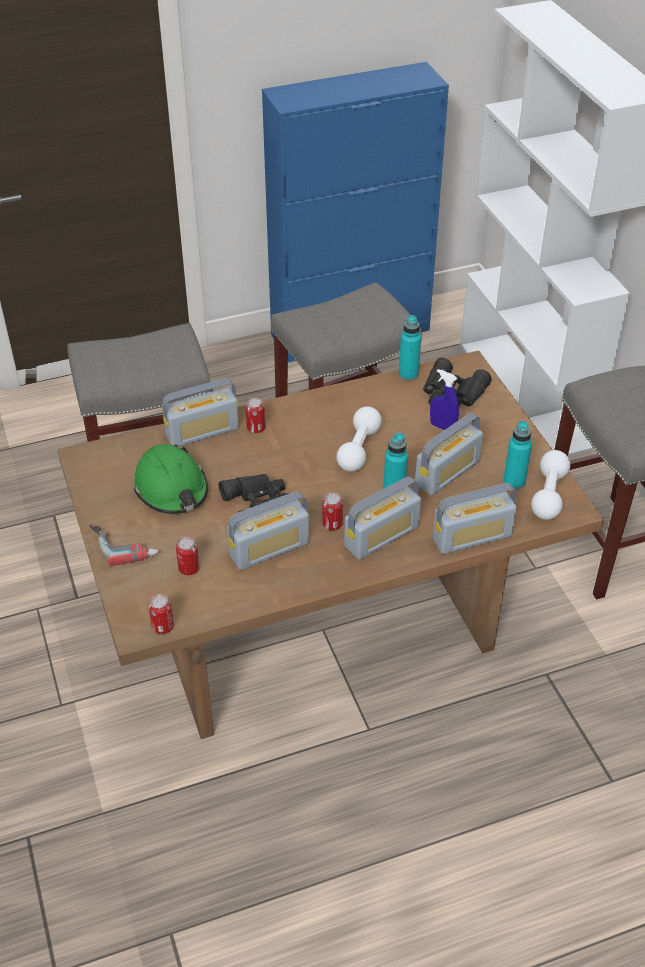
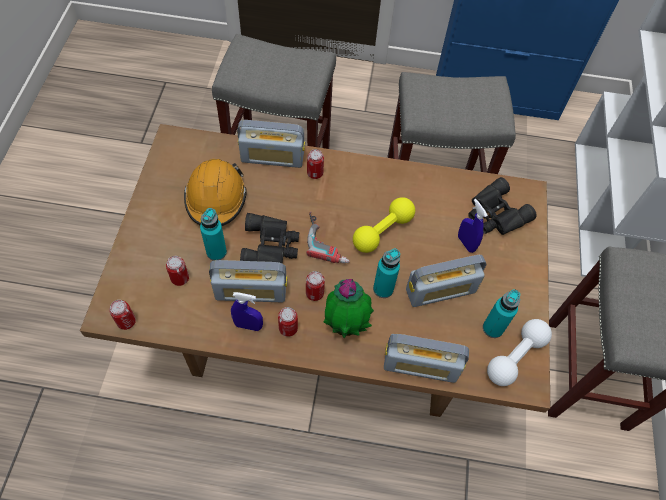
camera: 25 degrees right, 15 degrees up
(124, 543) = (150, 231): power drill -> power drill (328, 240)
(172, 489) = (216, 199): green hard hat -> orange hard hat
(289, 577) = (248, 325): none -> blue spray bottle
(329, 562) = (288, 328): none -> can
(359, 449) = (383, 231): white dumbbell -> yellow dumbbell
(381, 536) = (346, 325): radio -> potted plant
(408, 374) = (470, 178): turquoise bottle -> turquoise bottle (216, 252)

